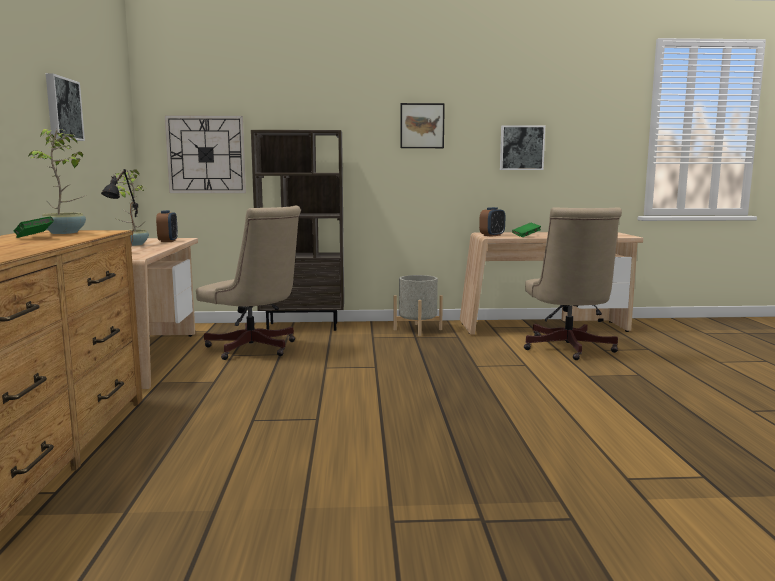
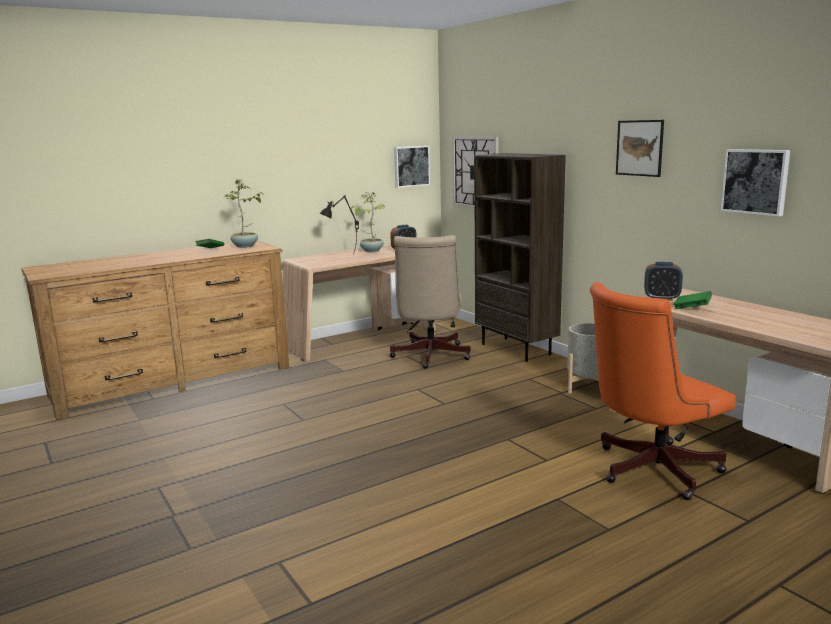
camera: 60 degrees right, 5 degrees up
(62, 108) = (314, 151): picture -> picture (411, 166)
(568, 349) = (649, 470): beige office chair -> orange office chair

